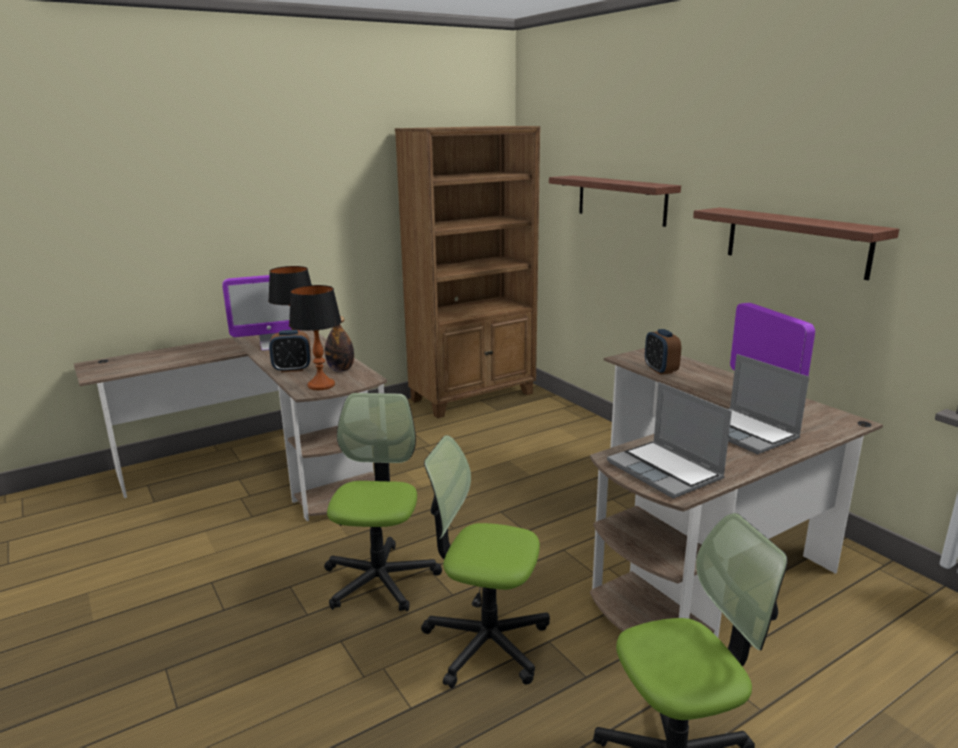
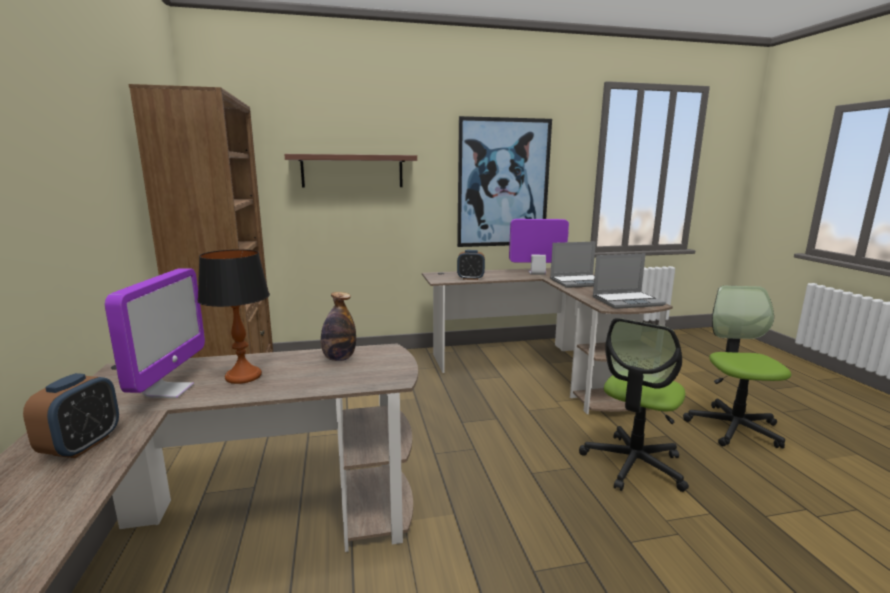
camera: 70 degrees left, 5 degrees down
(292, 369) = (297, 383): alarm clock -> alarm clock (82, 446)
(321, 385) = (381, 371): table lamp -> none
(380, 580) = (540, 503): office chair -> none
(796, 241) = (503, 183): shelf -> picture

